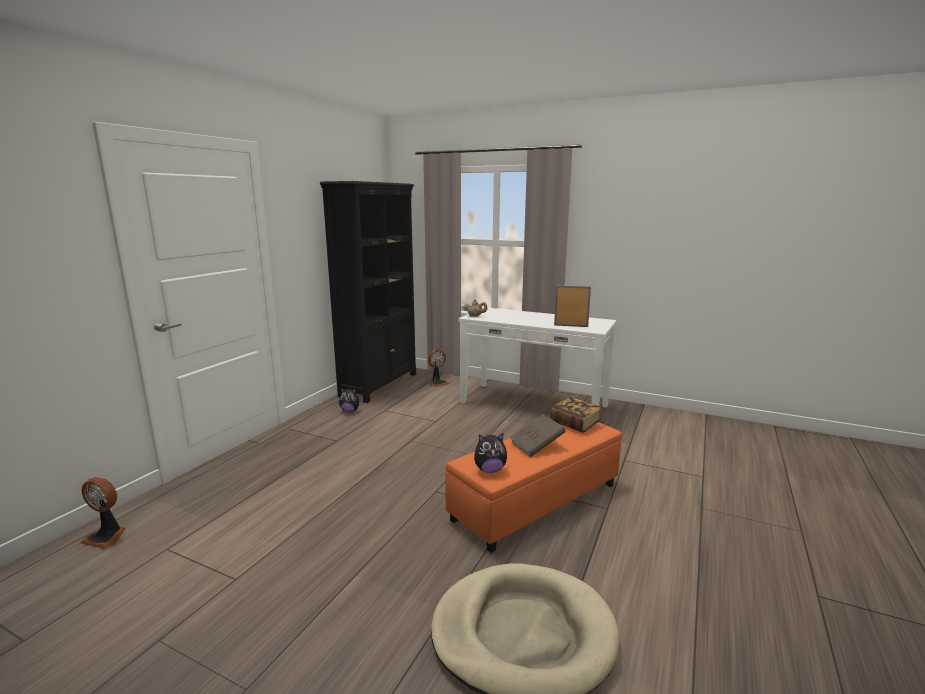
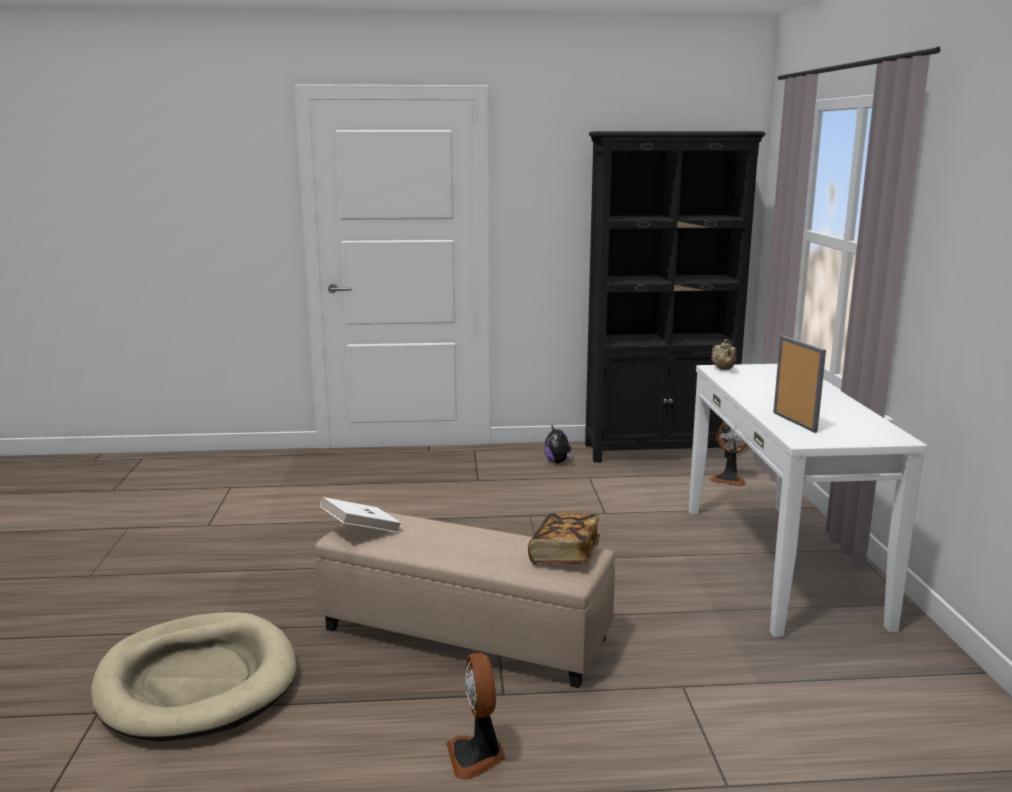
camera: 60 degrees right, 0 degrees up
(107, 536) = (232, 463): fan -> fan (477, 756)
(490, 470) = (361, 531): plush toy -> white book
(535, 501) = (465, 633): orange ottoman -> beige ottoman
(537, 446) = (457, 543): brown book -> none

